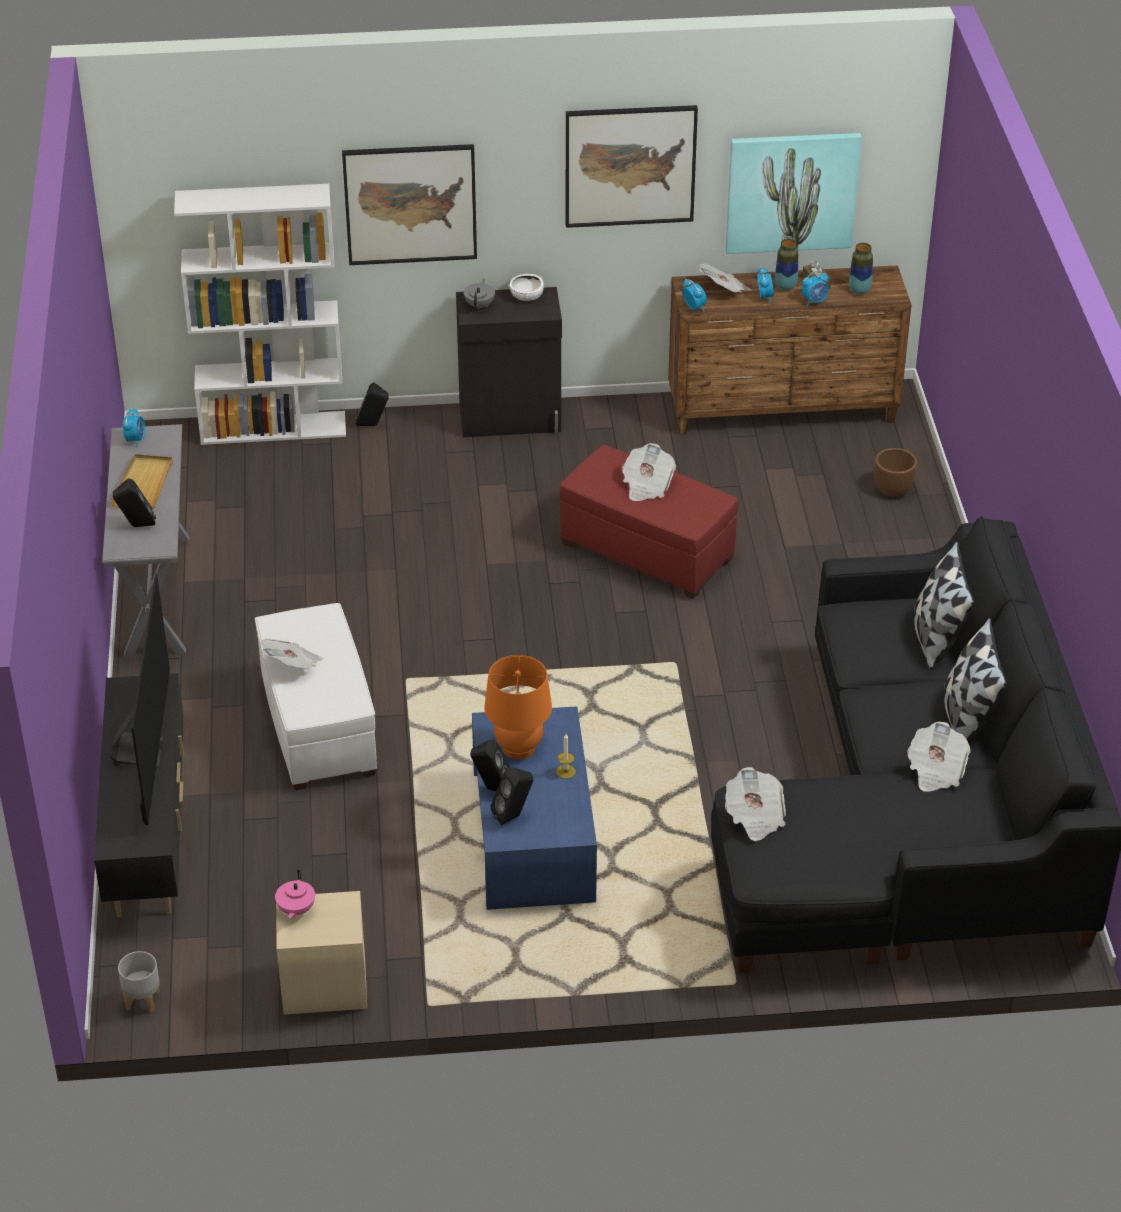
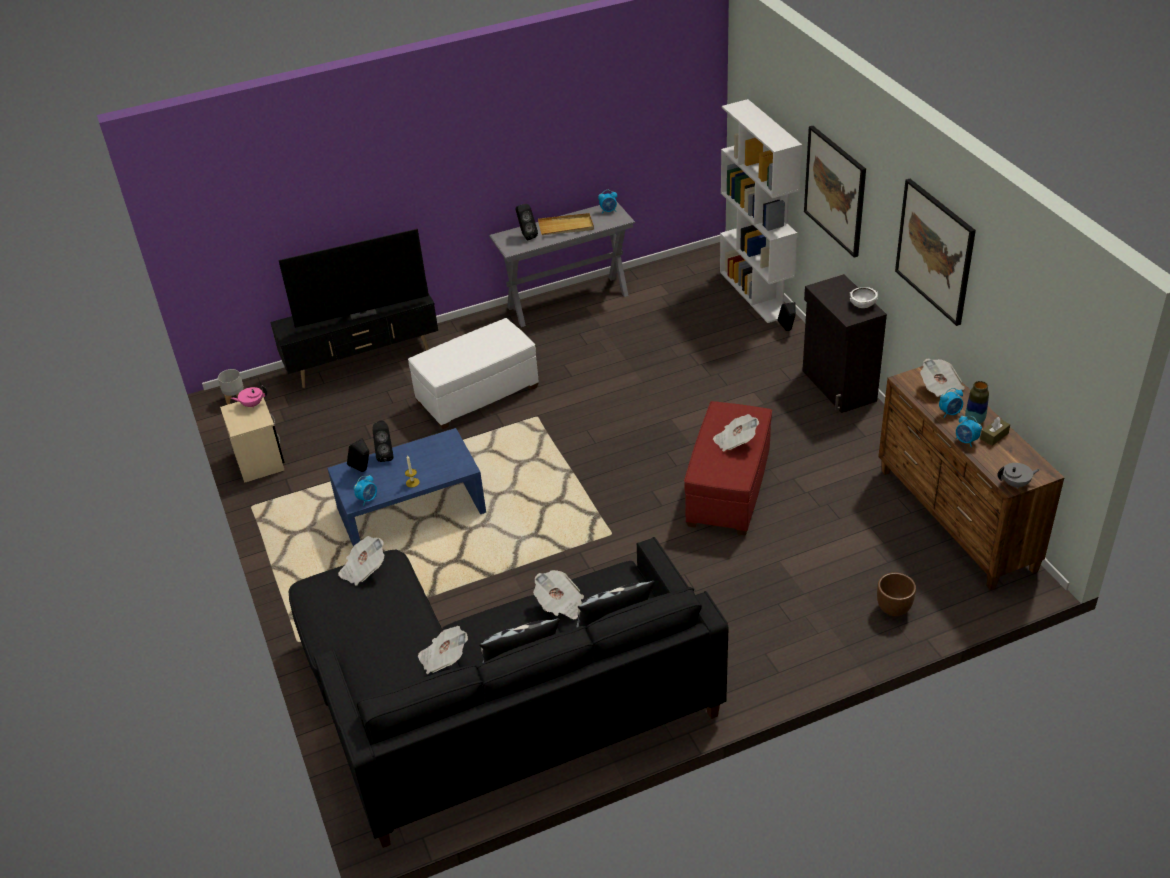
camera: 75 degrees right, 0 degrees up
(293, 665) = (467, 344): newspaper -> newspaper (560, 604)
(480, 305) = (835, 288): grey teapot -> grey teapot (1016, 484)
(518, 747) = (428, 456): orange table lamp -> none
(694, 307) = (905, 381): alarm clock -> alarm clock (368, 499)
(791, 191) = (1017, 352): picture -> none
(859, 290) = (1004, 463): vase -> none

